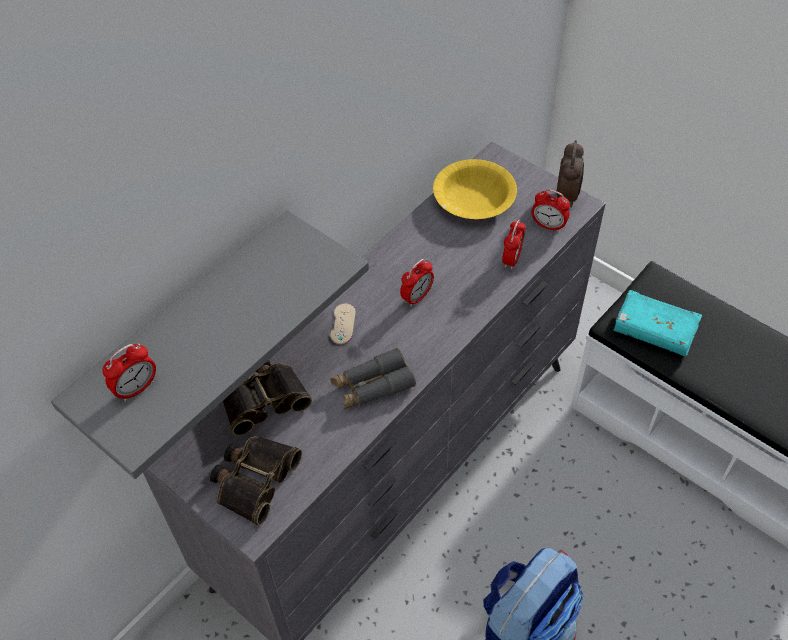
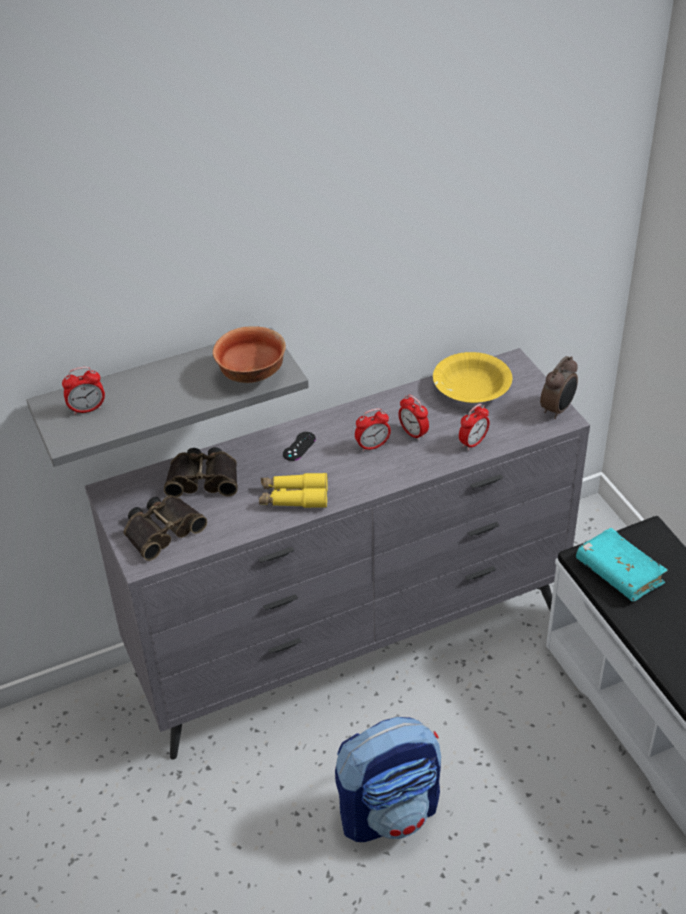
camera: 25 degrees right, 10 degrees down
(304, 277) = (252, 375): none -> bowl
(343, 324) = (299, 446): beige game controller -> black game controller
(372, 386) = (293, 497): grey binoculars -> yellow binoculars
(548, 226) = (524, 427): alarm clock -> alarm clock (413, 433)

